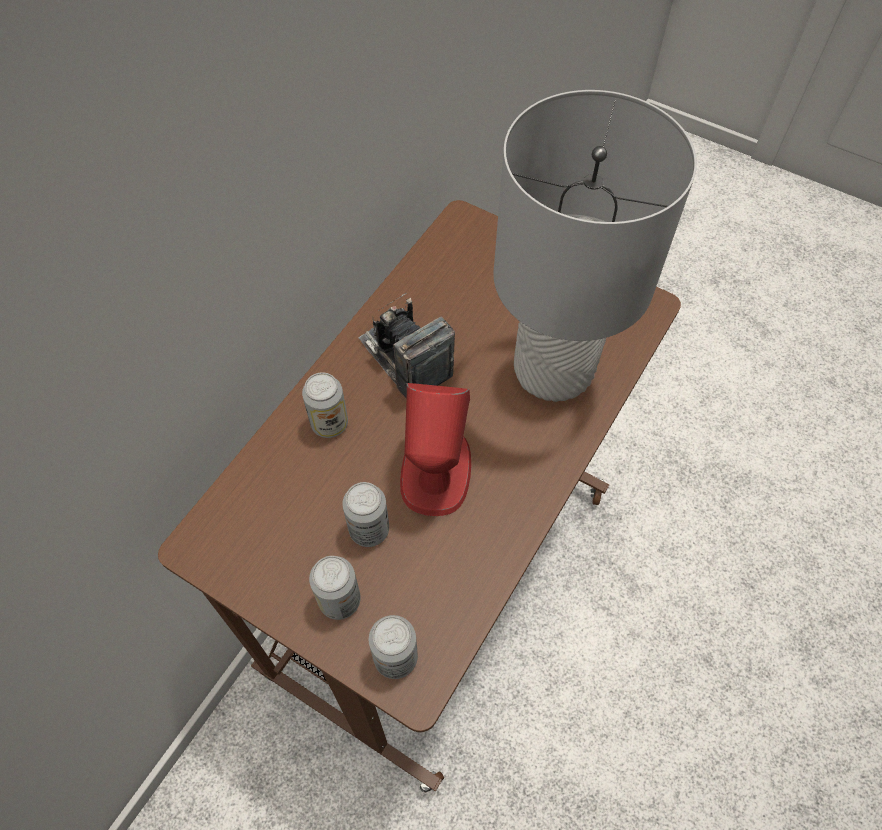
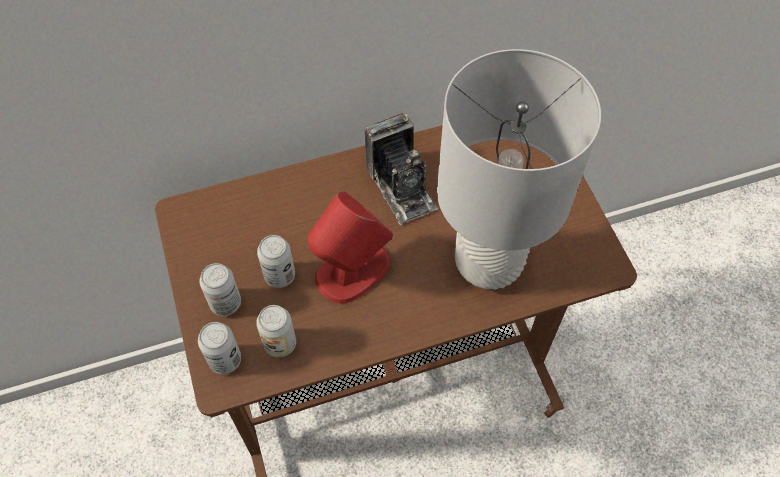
camera: 40 degrees right, 0 degrees up
(329, 423) = (317, 195): can -> can (280, 343)
(405, 359) = (401, 187): camera -> camera turned 150 degrees clockwise

